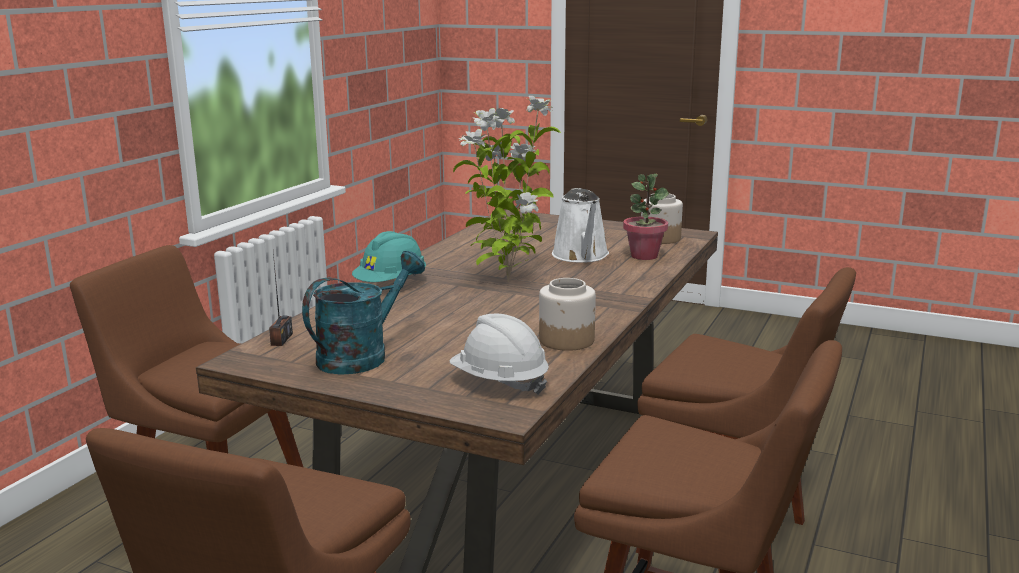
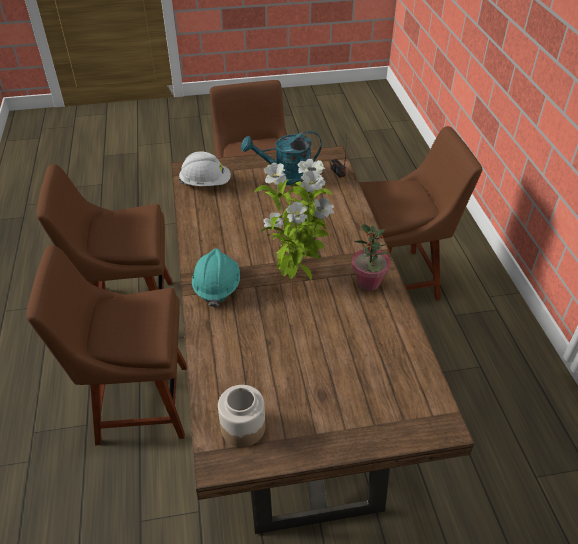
camera: 145 degrees right, 25 degrees up
(362, 355) = (286, 176): turquoise watering can -> turquoise watering can turned 75 degrees clockwise
(391, 284) = (359, 239): turquoise hard hat -> turquoise hard hat (217, 287)
(567, 340) = (201, 226): jar -> none
(581, 256) = (282, 345): white watering can -> none
(644, 256) = (231, 371): potted plant -> potted plant (368, 283)

